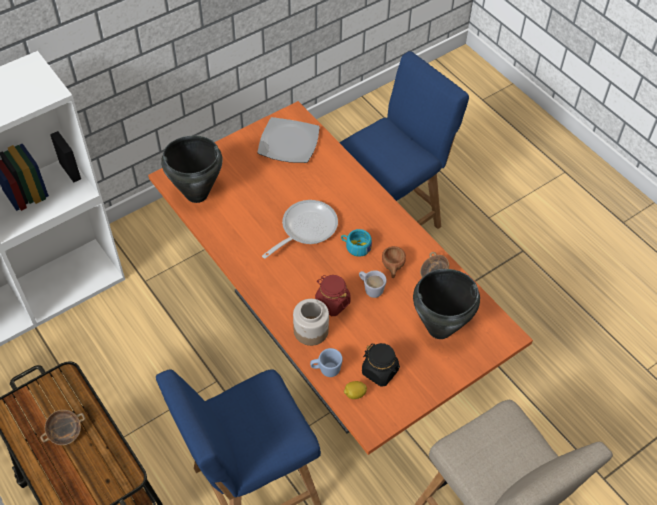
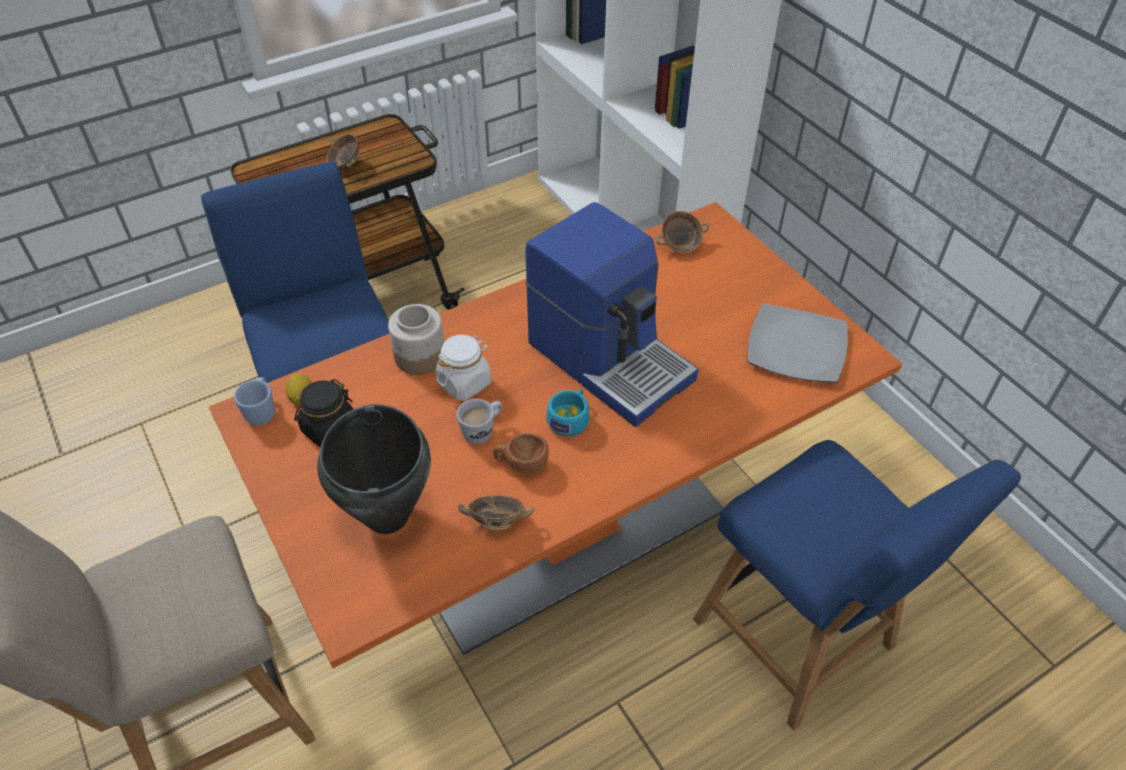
camera: 95 degrees right, 5 degrees down
(196, 194) = (680, 245): black cooking pot -> bowl
(305, 229) = (610, 359): frying pan -> coffee machine
(326, 370) = (350, 369): blue mug -> blue mug (262, 411)
(332, 303) = (464, 382): red jar -> white jar

